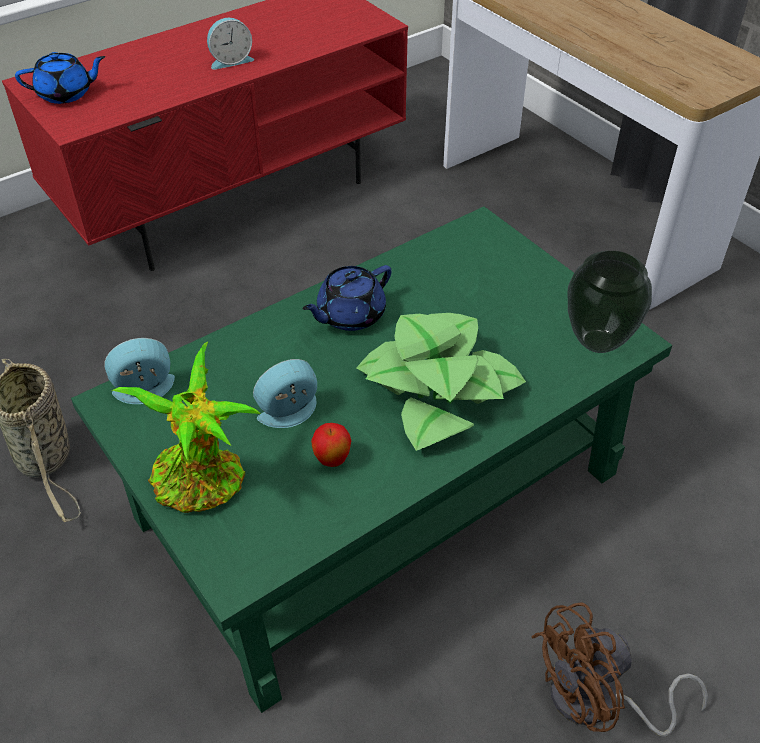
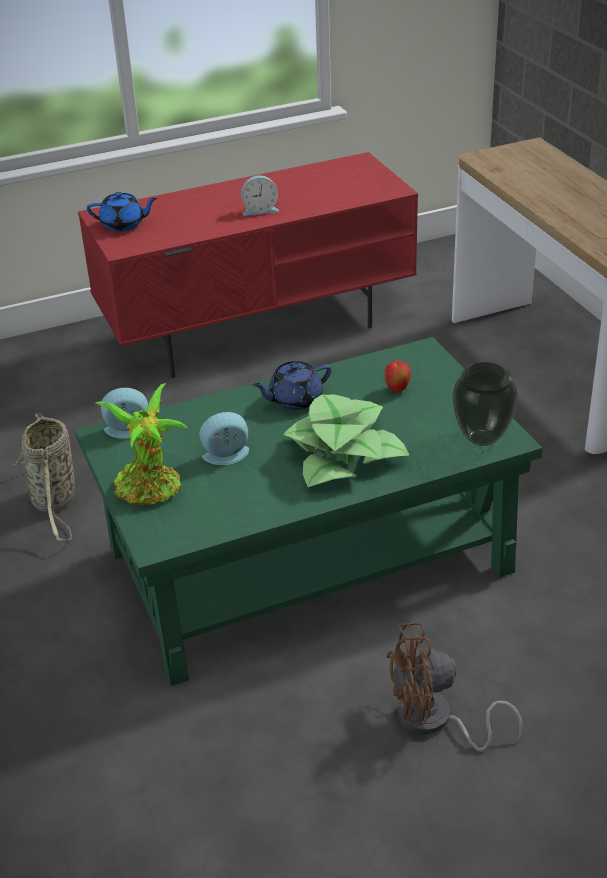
camera: 15 degrees right, 10 degrees down
(332, 460) = (246, 488): apple -> apple (397, 390)

